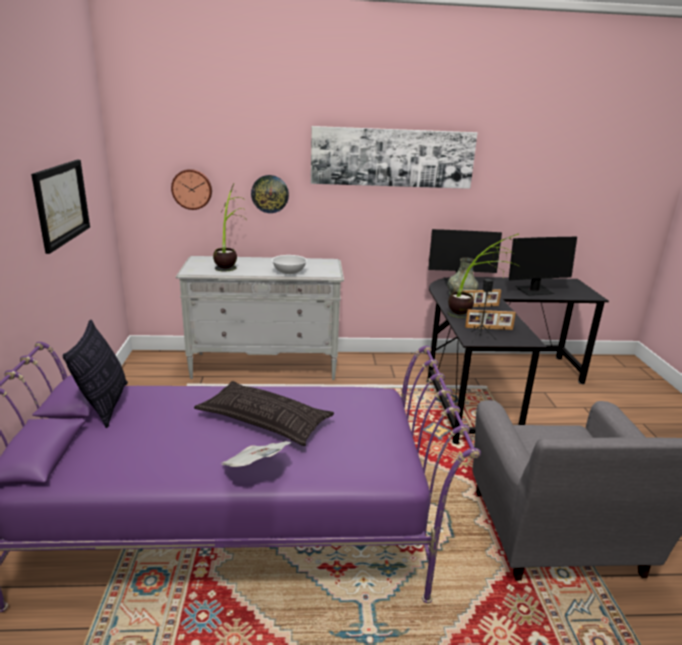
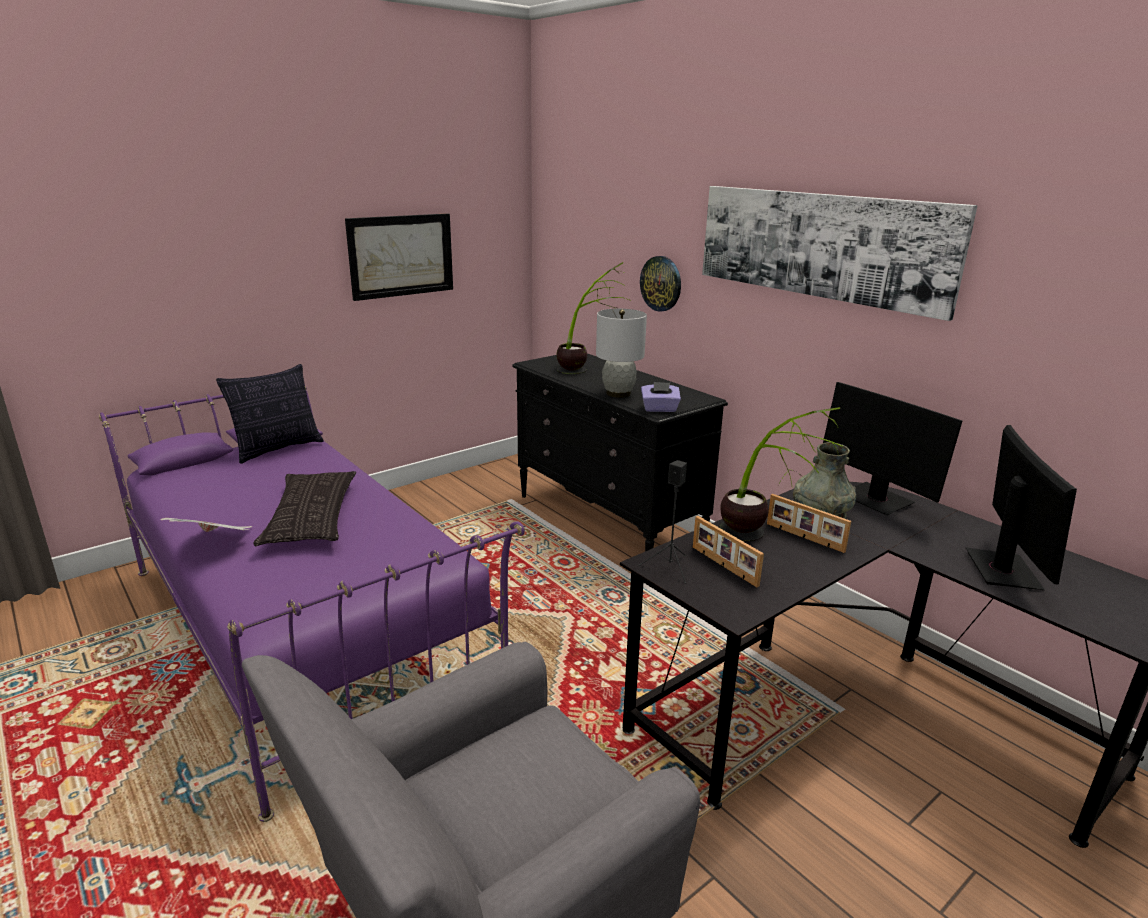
camera: 55 degrees right, 0 degrees up
(192, 189) = (590, 265): wall clock -> none
(265, 367) = (607, 521): white dresser -> black dresser
(289, 272) = (618, 393): white bowl -> white table lamp
(329, 273) = (659, 409): none -> purple tissue box
(534, 291) = (1002, 570): monitor -> monitor turned 120 degrees counterclockwise

